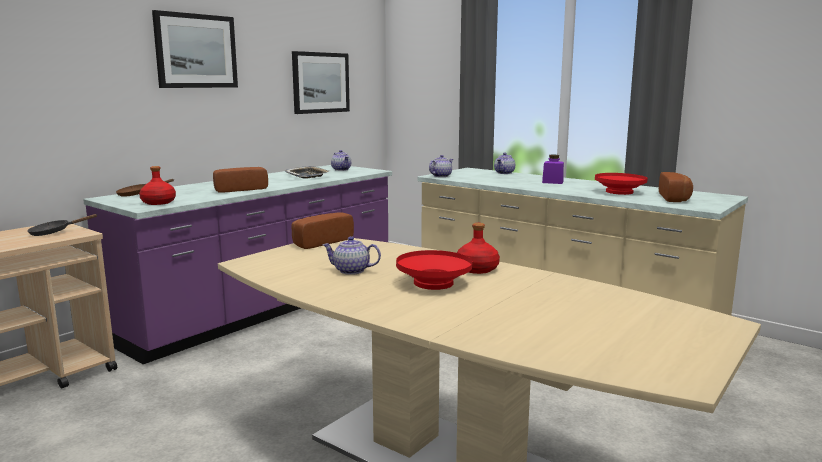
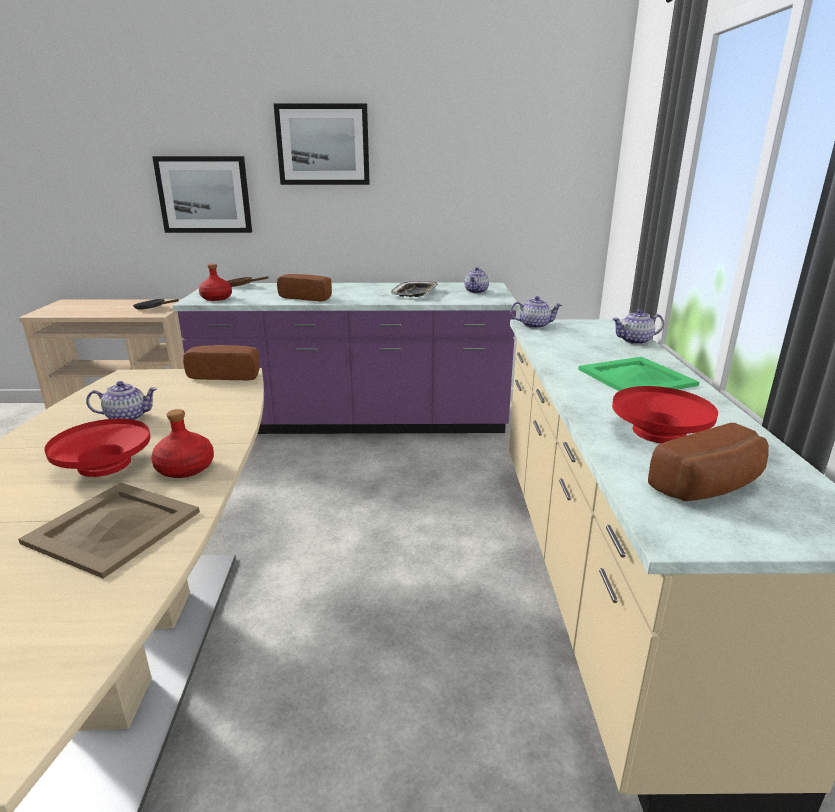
camera: 50 degrees right, 10 degrees up
(320, 82) = (494, 179): picture -> picture (204, 195)
(351, 271) = (127, 417): teapot -> teapot turned 105 degrees clockwise
(535, 290) = (111, 527): none -> beige tray
(552, 182) = (635, 377): purple jar -> green tray

